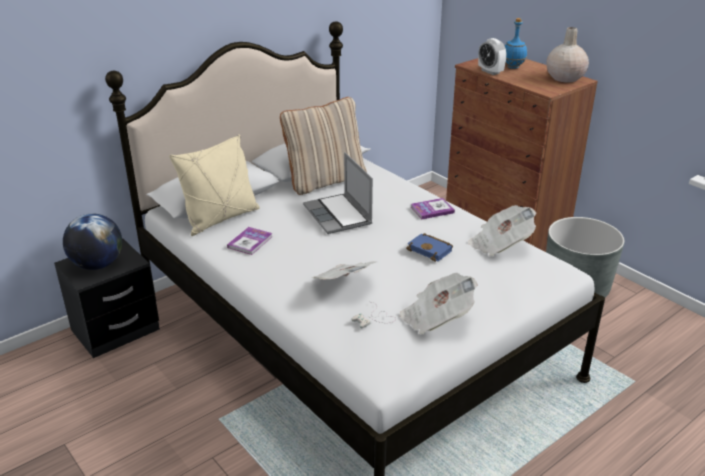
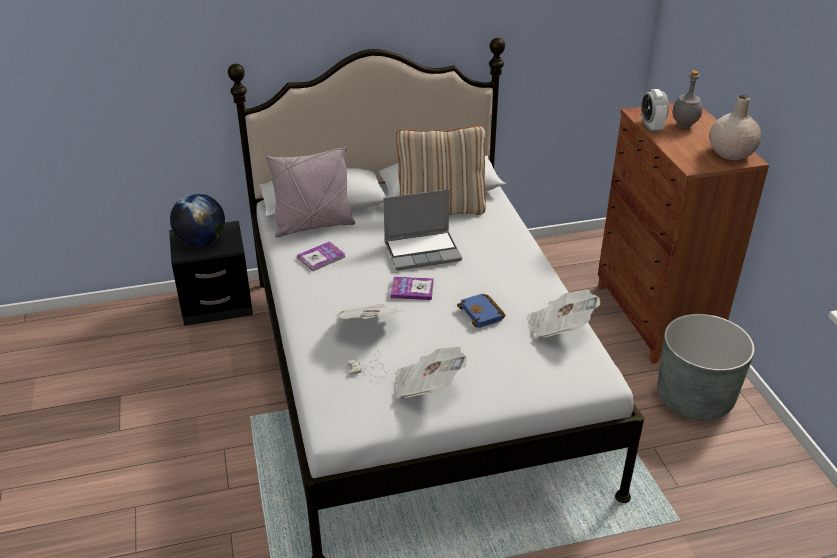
camera: 25 degrees right, 5 degrees up
(221, 219) = (313, 226): beige pillow -> purple pillow
(338, 215) = (423, 251): laptop -> laptop turned 105 degrees counterclockwise
(432, 210) = (522, 269): book -> book (412, 289)
(513, 67) = (684, 125): blue bottle -> grey bottle

